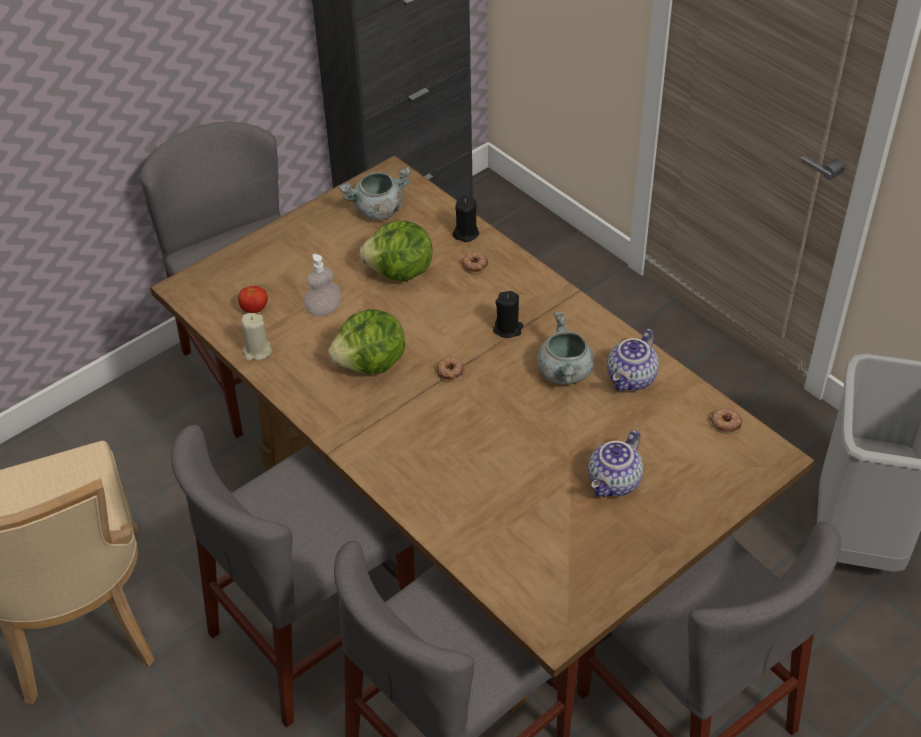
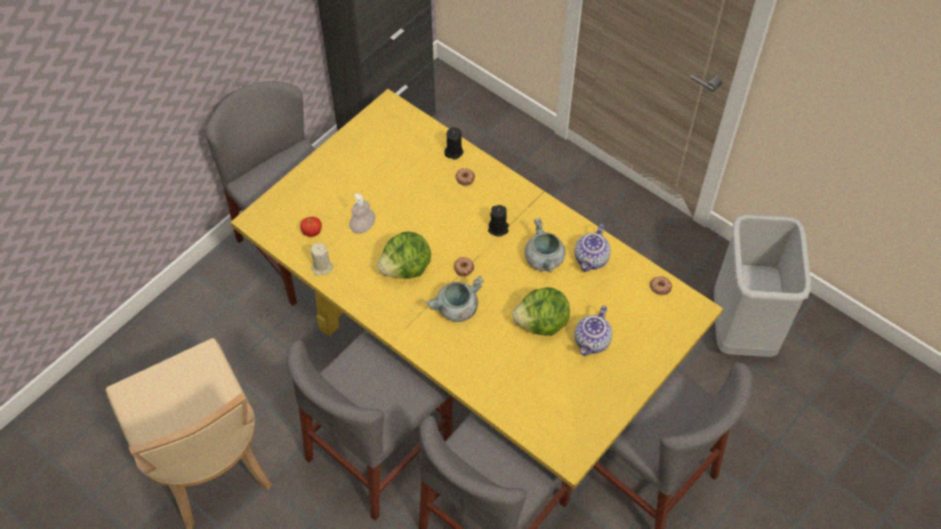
camera: 10 degrees left, 10 degrees up
(378, 211) = (385, 139): grey cooking pot -> grey cooking pot (456, 309)
(400, 273) = (412, 190): lettuce -> lettuce (542, 323)
(467, 522) = (472, 352): brown dining table -> yellow dining table

